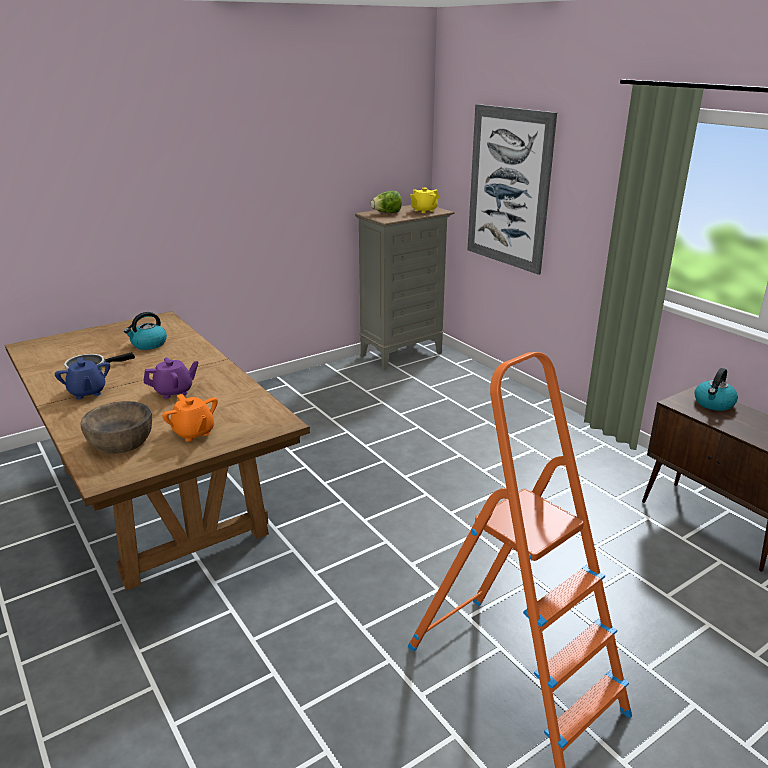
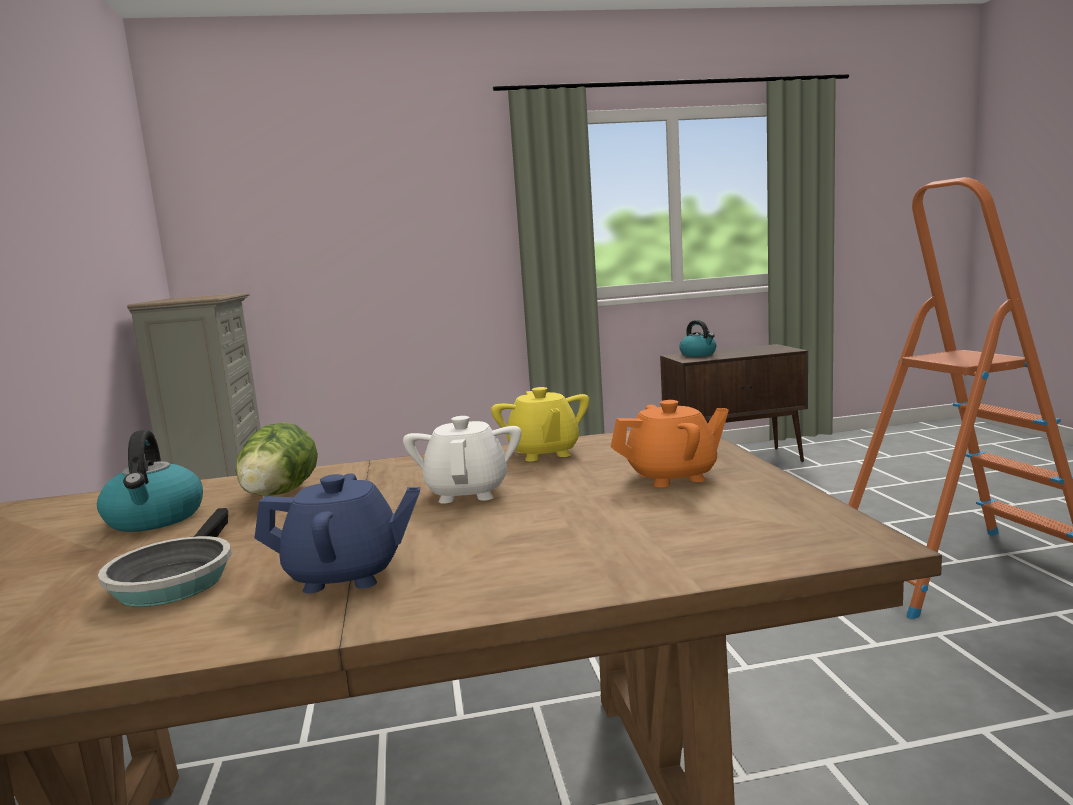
camera: 65 degrees left, 15 degrees down
(121, 441) = (671, 529): brown bowl -> none
(174, 391) = (467, 492): purple teapot -> white teapot
(387, 213) = (175, 299): lettuce -> lettuce (278, 495)
(423, 211) = (212, 295): yellow teapot -> yellow teapot (544, 453)
(508, 188) = (335, 241): picture -> none

